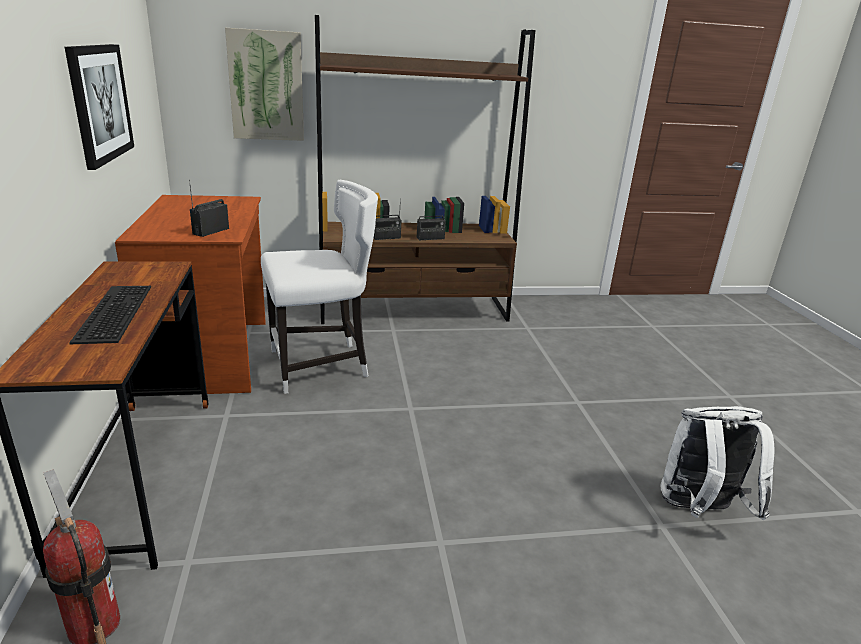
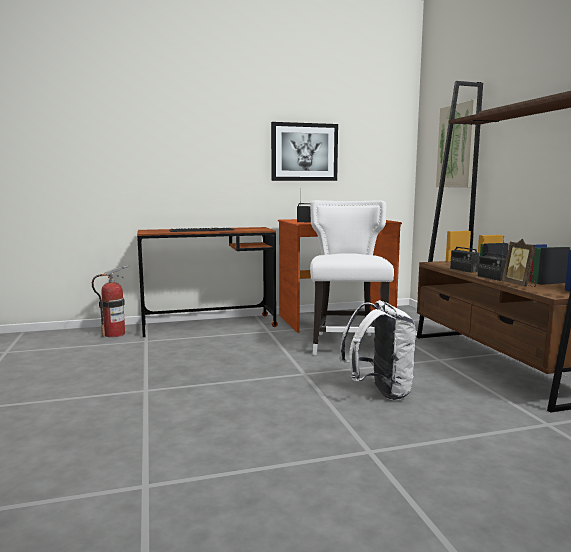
camera: 85 degrees right, 15 degrees down
(321, 365) = (347, 344): white chair -> white chair turned 150 degrees counterclockwise
(465, 238) = (519, 285): none -> picture frame
(699, 510) = (165, 518): white backpack -> white backpack (379, 392)

